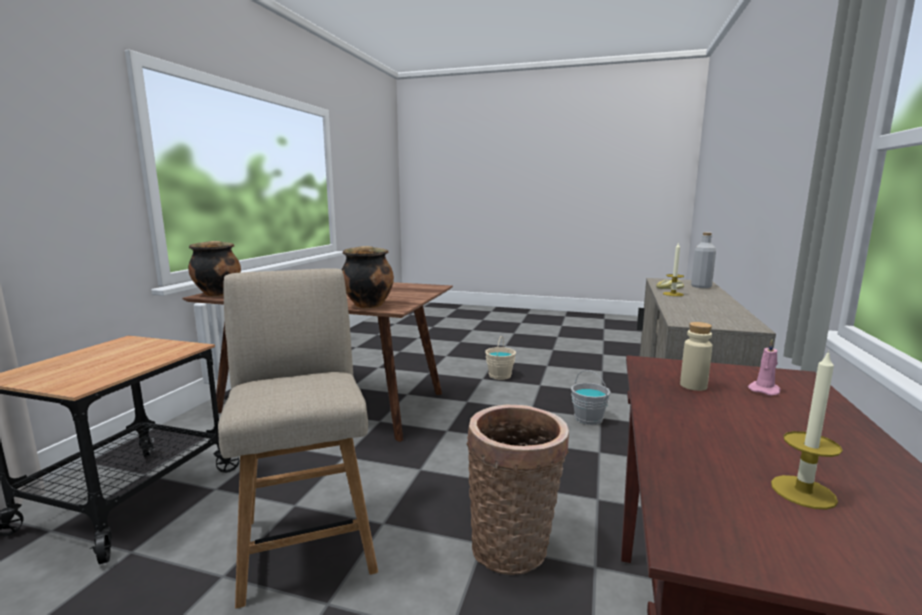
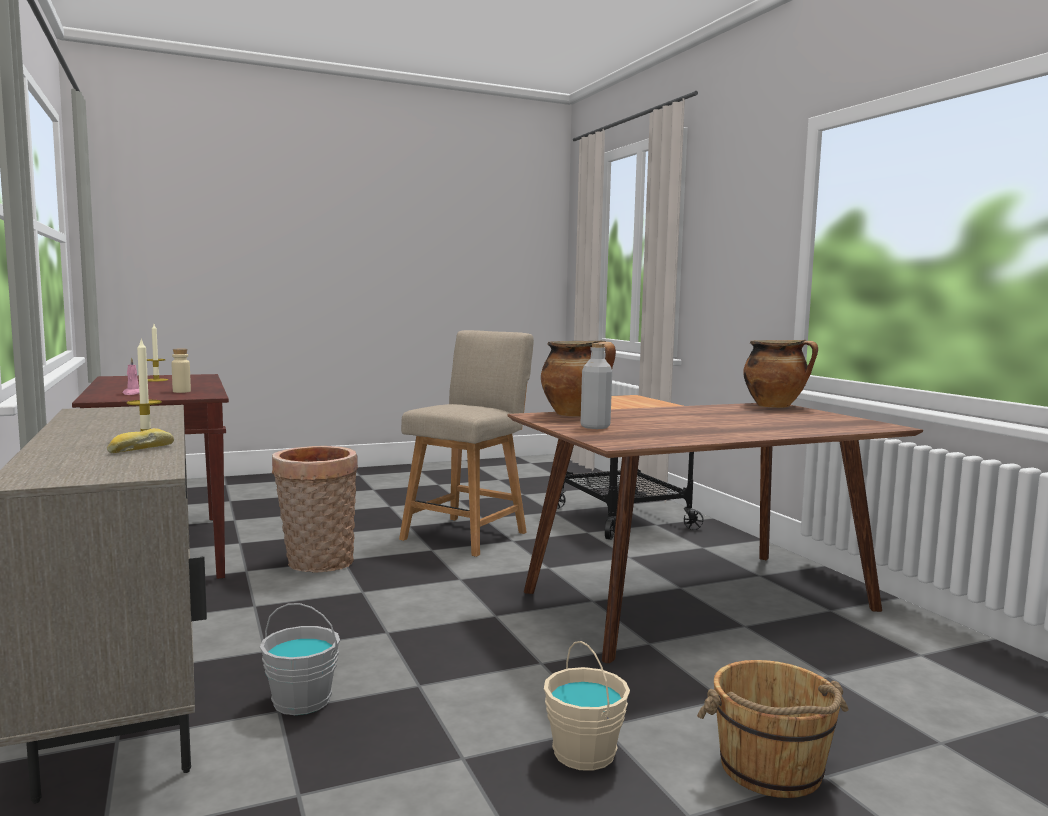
camera: 140 degrees right, 5 degrees down
(306, 539) = (468, 534): beige chair -> beige chair turned 90 degrees counterclockwise
(456, 359) = (771, 769): none -> brown bucket
(701, 286) = (56, 462): grey bottle -> grey bottle (595, 427)

